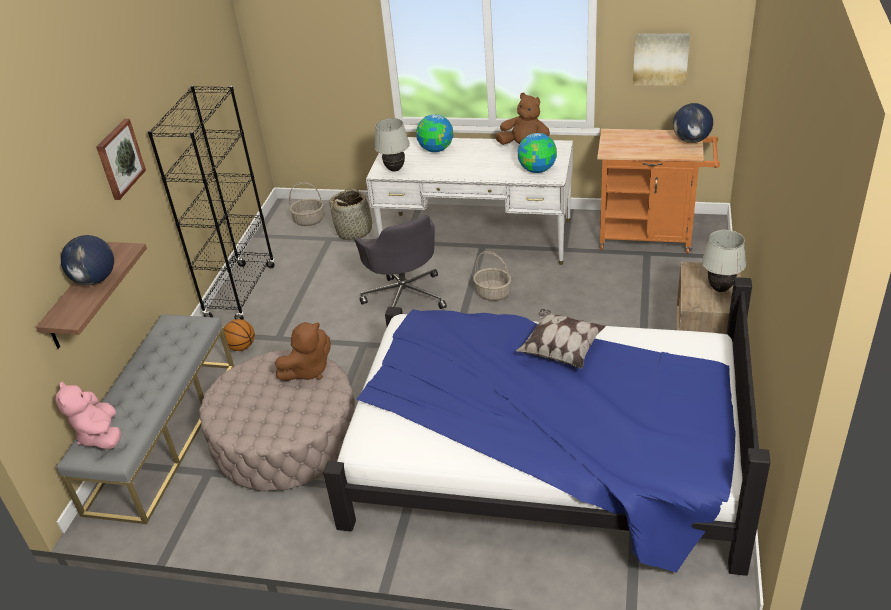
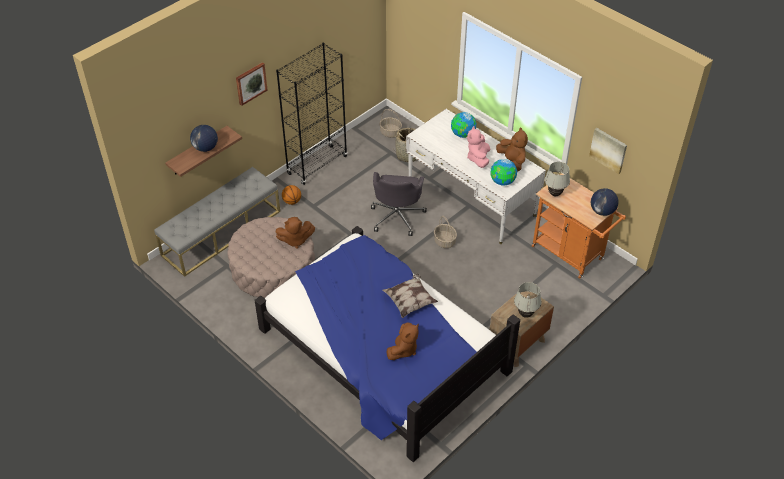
camera: 30 degrees right, 10 degrees up
(100, 436) = (180, 224): pink plush toy -> pink plush toy (478, 158)
(395, 169) = (427, 137): white table lamp -> white table lamp (554, 194)
(620, 411) = (403, 349): none -> brown plush toy

